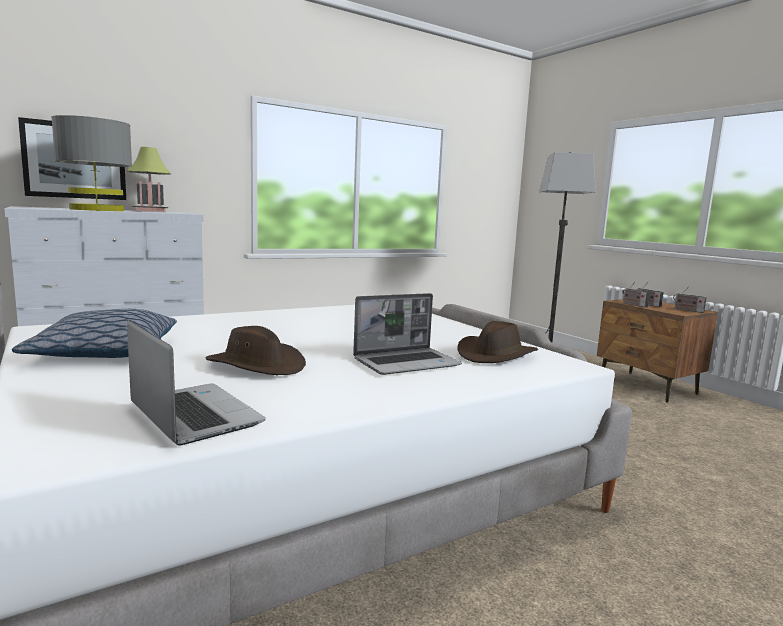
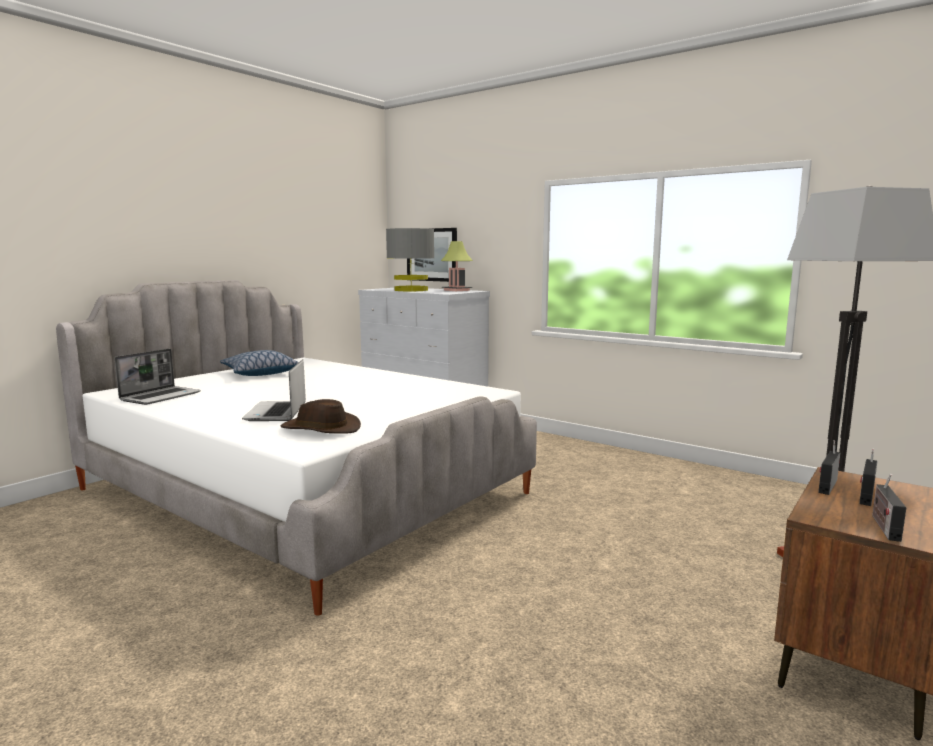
camera: 70 degrees right, 0 degrees up
(257, 365) = (251, 392): brown hat -> none
(407, 363) = (277, 413): laptop -> laptop turned 45 degrees clockwise

